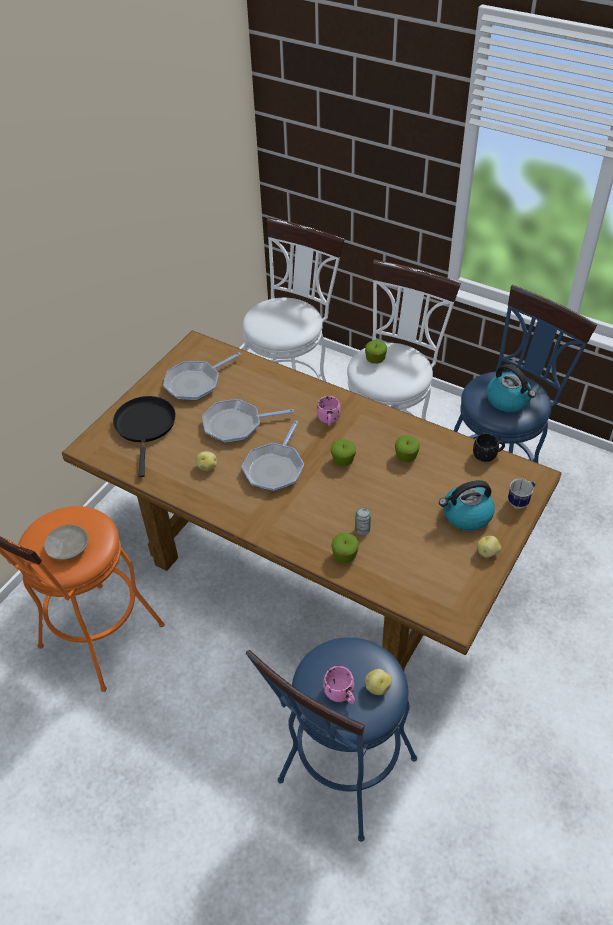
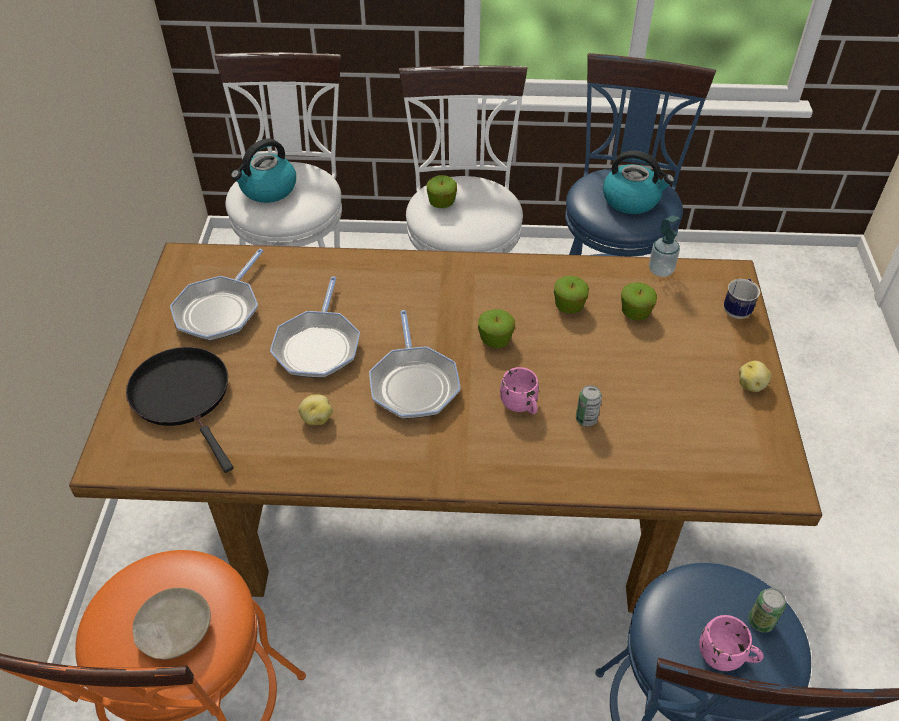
camera: 30 degrees left, 0 degrees up
(236, 424) = (318, 346): frying pan -> frying pan turned 45 degrees counterclockwise
(328, 421) = (440, 296): pink mug -> pink mug (521, 406)
(345, 555) = (590, 462): apple -> apple (635, 313)
(377, 687) = (760, 621): potato -> can
(466, 515) = (692, 350): kettle -> kettle (268, 189)
(487, 456) = (660, 270): black mug -> soap dispenser

